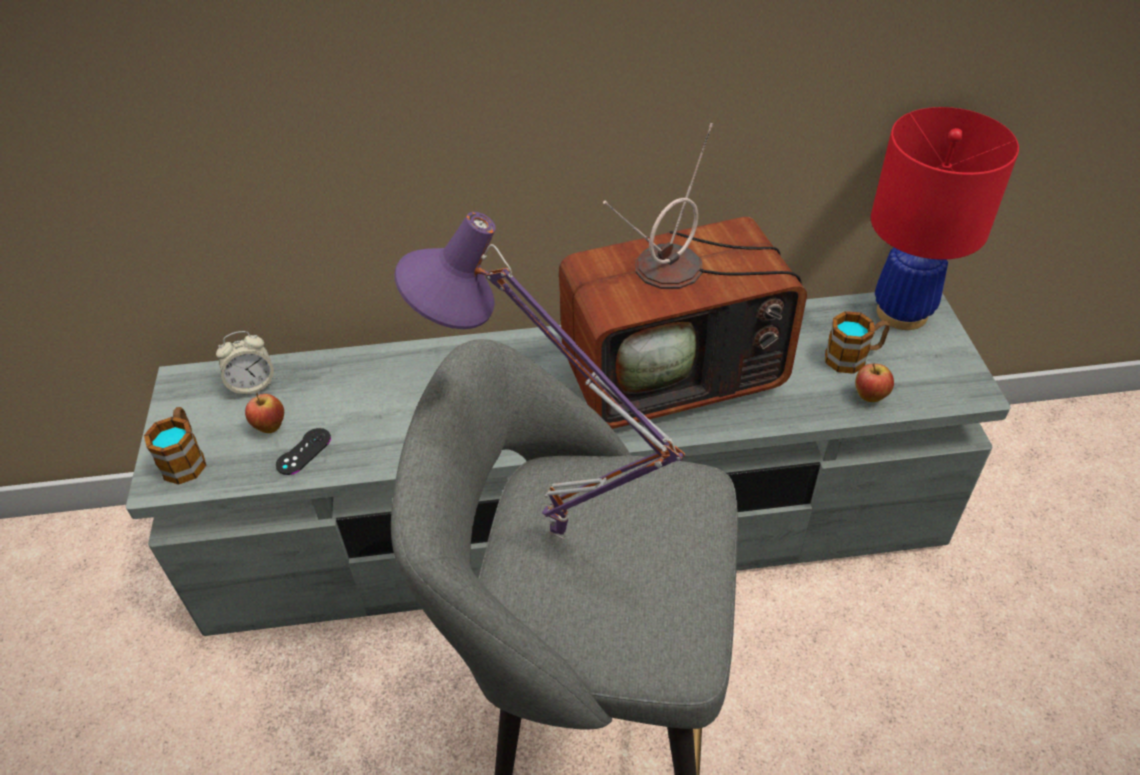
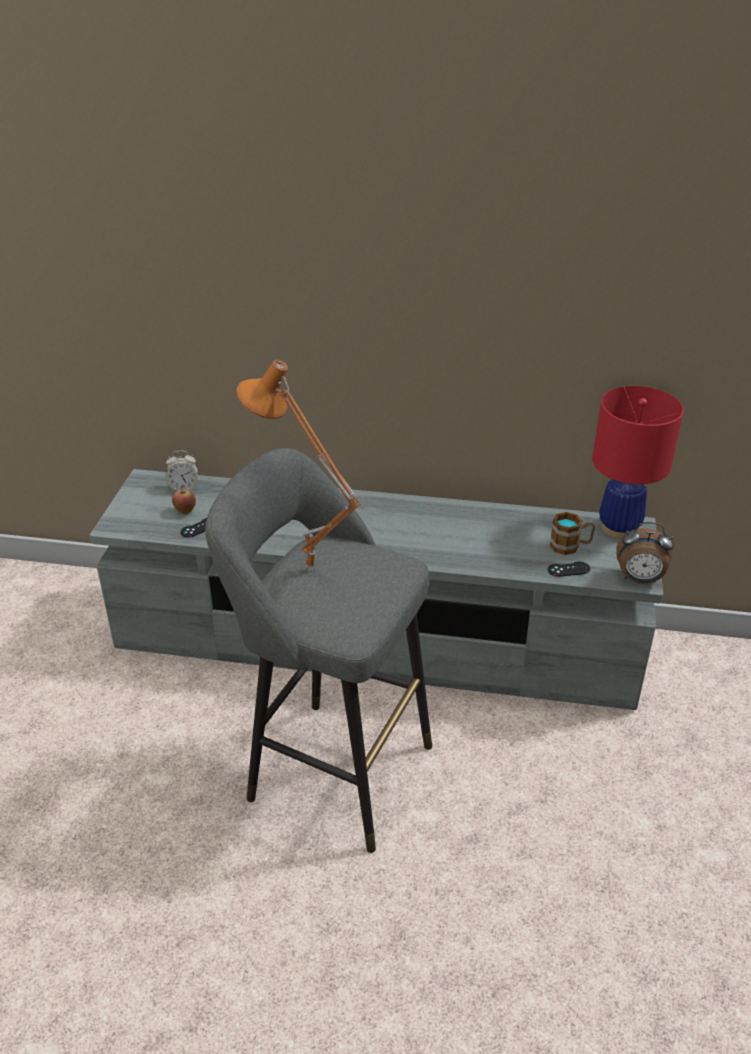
camera: 15 degrees right, 10 degrees down
(186, 458) = (131, 517): mug -> none
(553, 541) = (306, 570): purple table lamp -> orange table lamp
(677, 371) = (448, 531): television -> none
(869, 397) = (568, 569): apple -> black game controller
(969, 390) = (639, 579): none -> alarm clock

